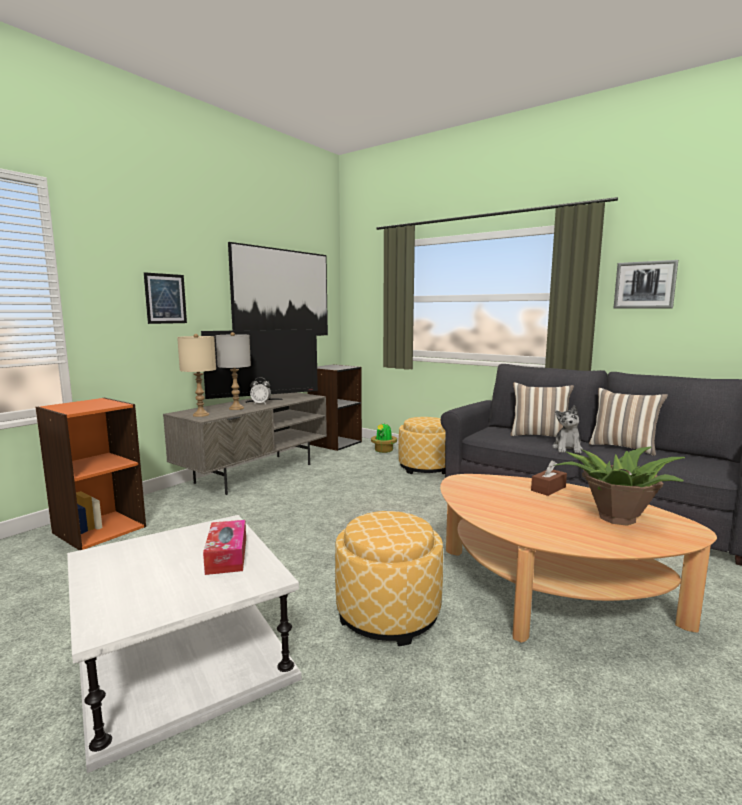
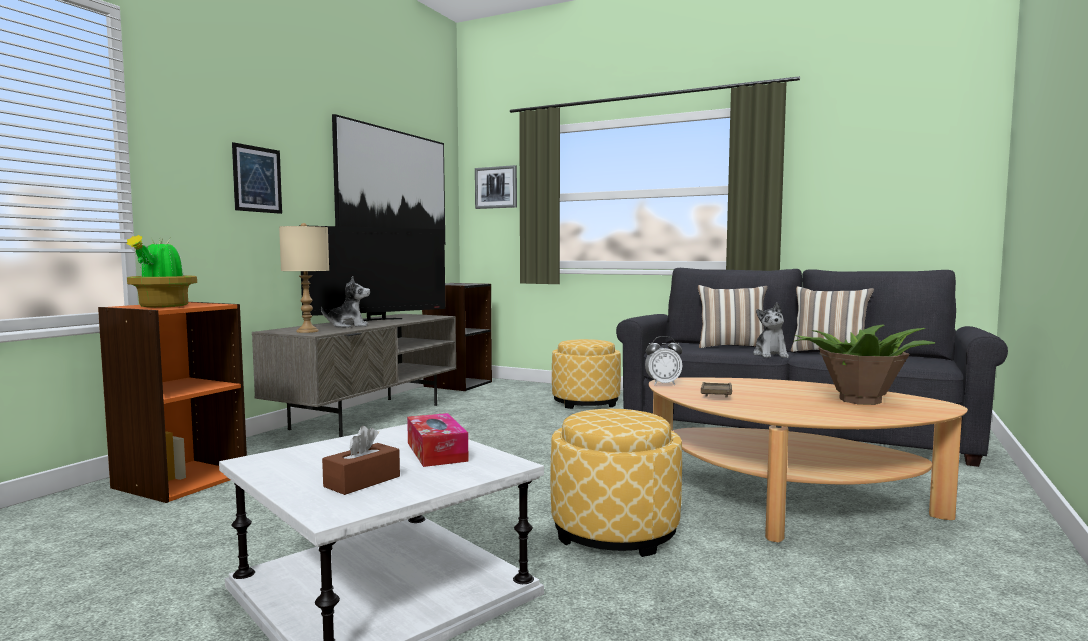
camera: 10 degrees left, 5 degrees down
(236, 408) = (348, 326): grey table lamp -> plush toy
(261, 403) = (377, 322): alarm clock -> alarm clock (663, 384)
(383, 451) = (525, 389): potted plant -> potted plant (162, 306)
(491, 499) = (716, 394): none -> brown tray
(548, 489) = (772, 384): brown tissue box -> brown tissue box (362, 481)
(645, 285) = (833, 174): picture -> picture (496, 187)

